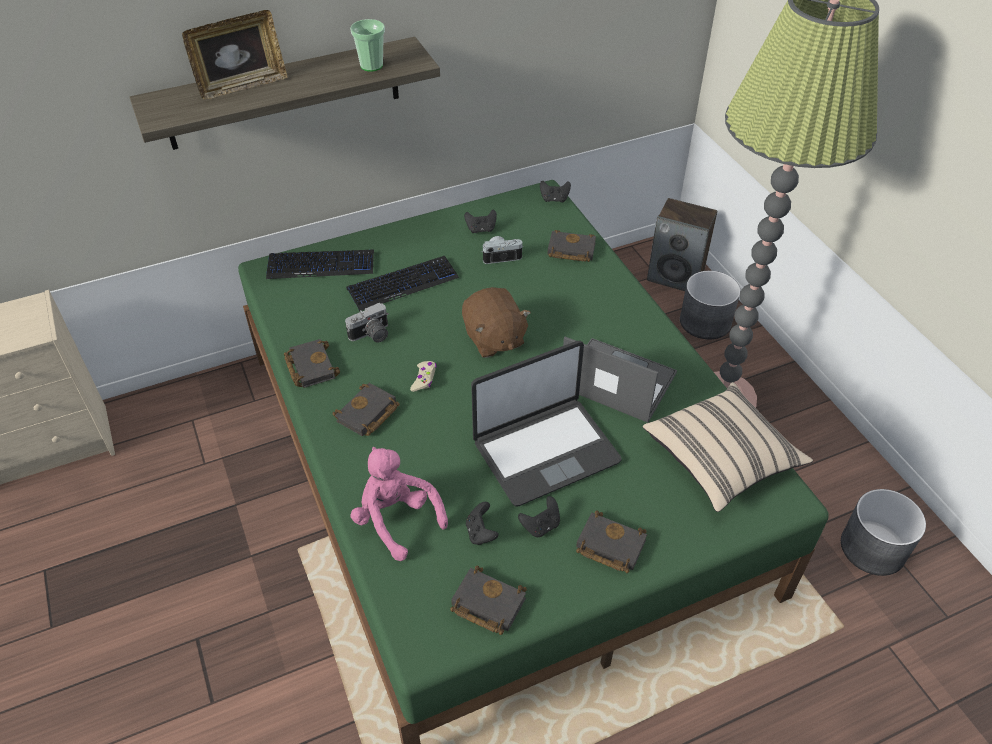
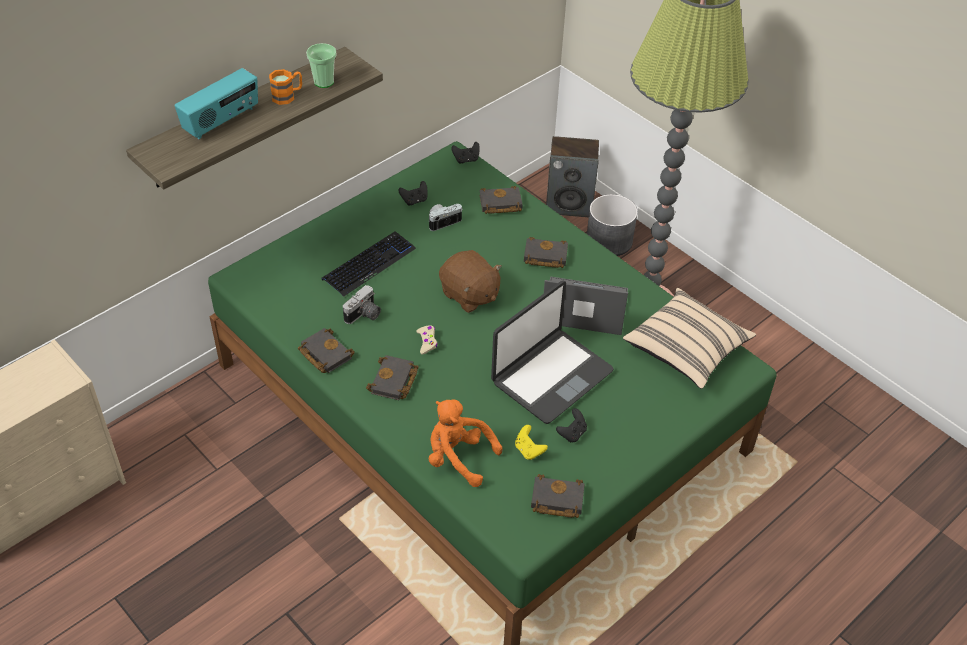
camera: 20 degrees left, 0 degrees up
(242, 85) = (222, 121): picture frame -> radio
(321, 265) = (287, 263): keyboard -> none
(325, 73) = (287, 96): none -> orange mug
(396, 520) = (458, 457): pink plush toy -> orange plush toy
(481, 533) = (529, 450): black game controller -> yellow game controller
(608, 546) = (628, 435): black book -> black book (544, 256)
(873, 548) = (801, 397): grey planter -> none

